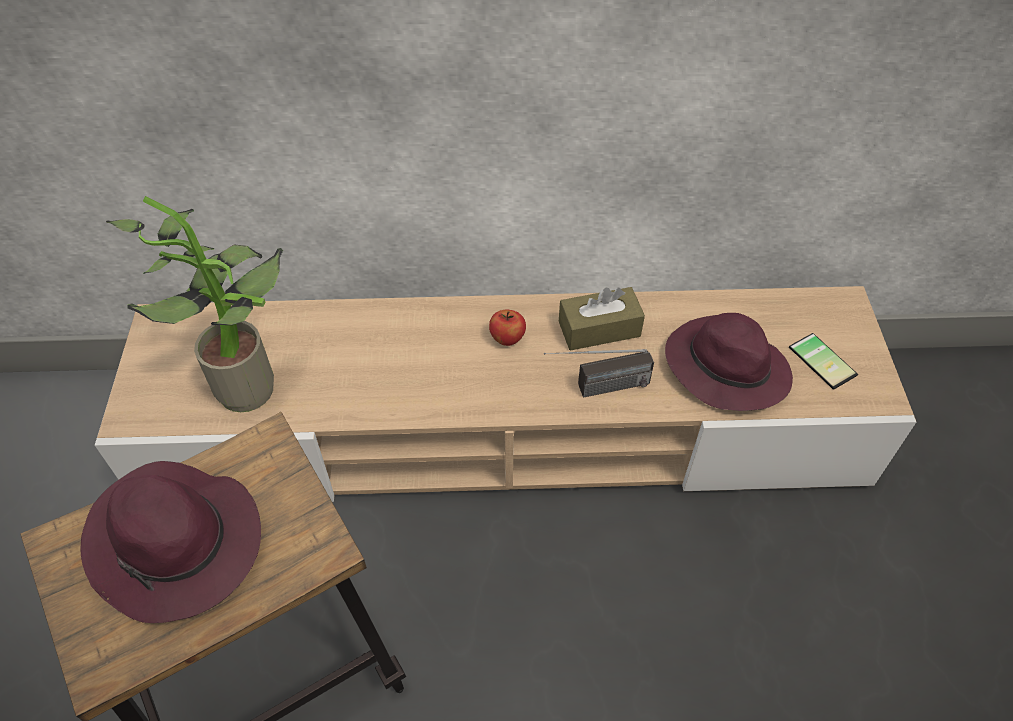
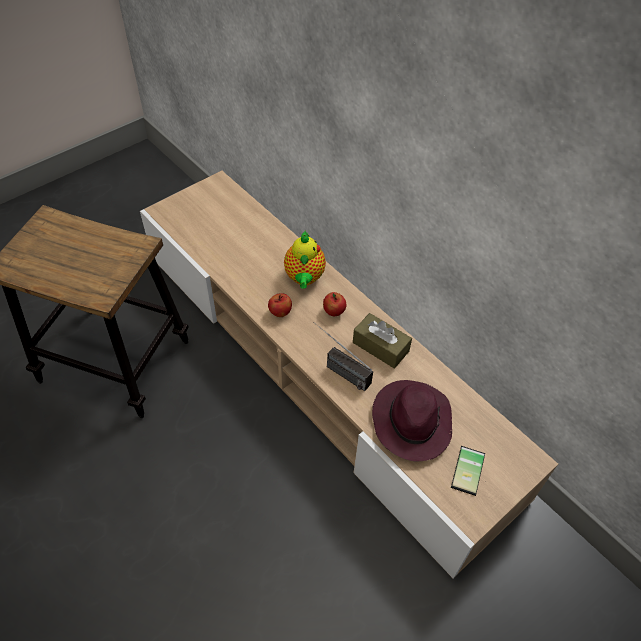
camera: 50 degrees right, 0 degrees up
(177, 544) = (71, 251): purple hat -> none
(250, 382) = (215, 235): potted plant -> none
(426, 334) = (304, 278): none -> teapot
(456, 392) = (280, 312): none -> apple

